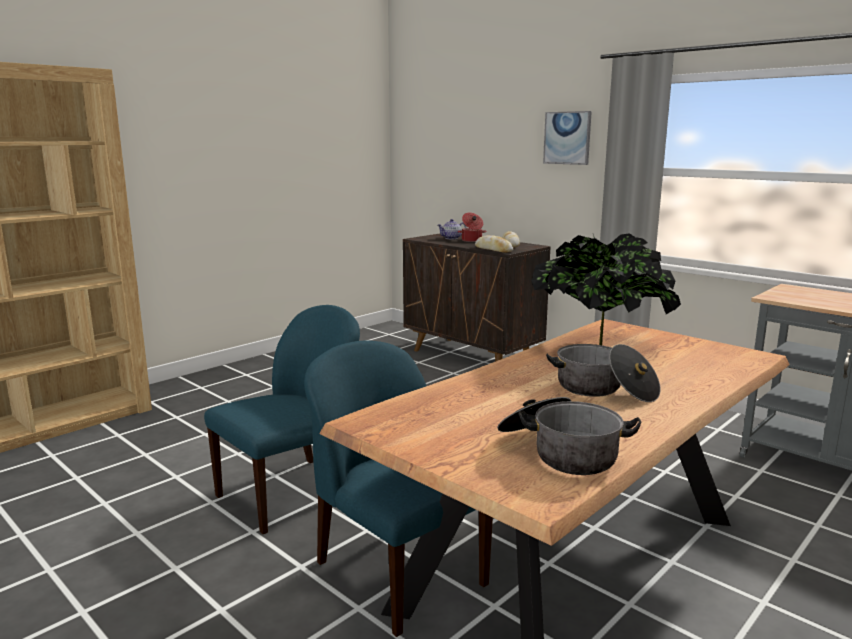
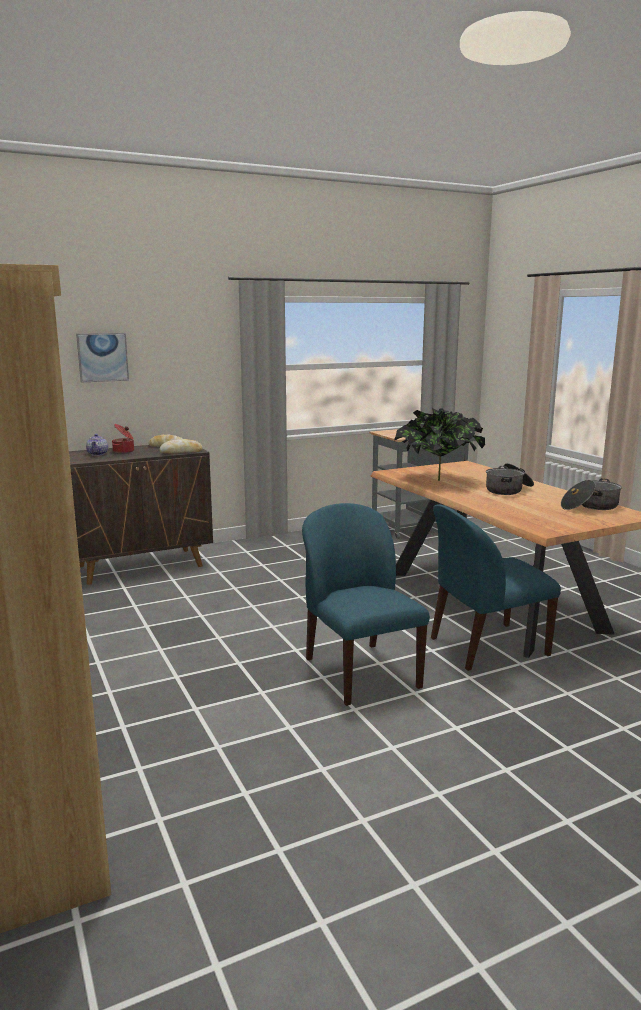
camera: 70 degrees left, 0 degrees up
(567, 138) = (191, 344): picture -> picture (102, 357)

